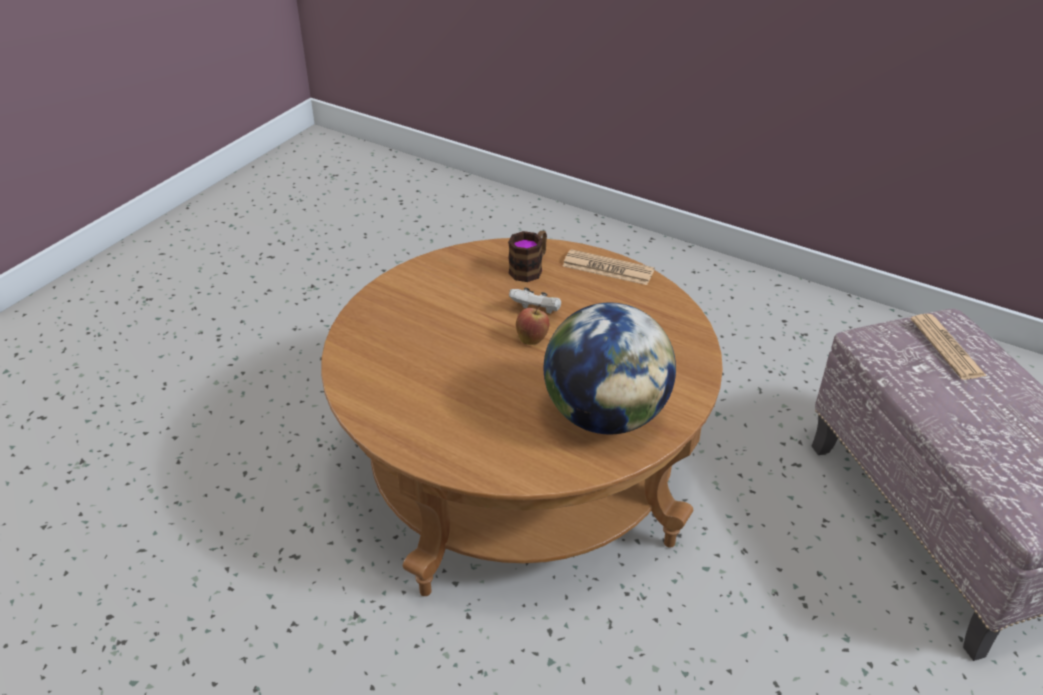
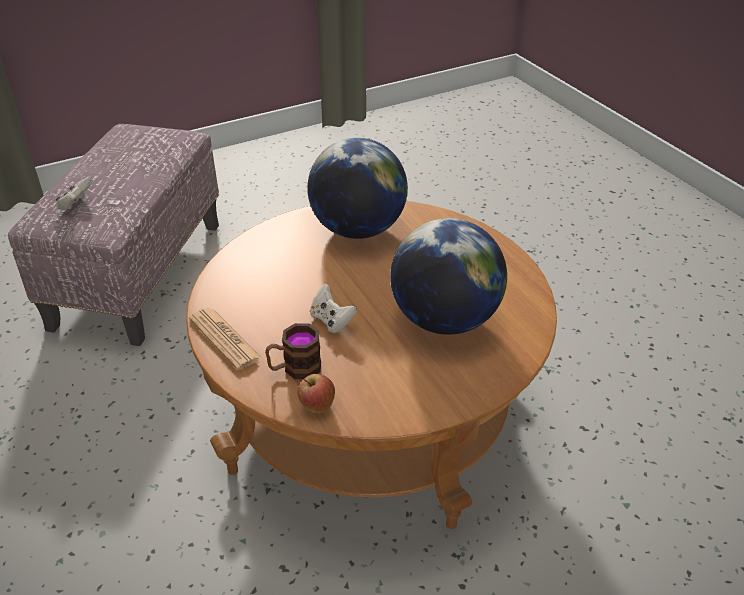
camera: 150 degrees left, 0 degrees up
(435, 348) = (445, 320): none -> globe
(532, 339) = (357, 298): apple -> apple (317, 406)
(947, 347) = (76, 204): newspaper -> white game controller

